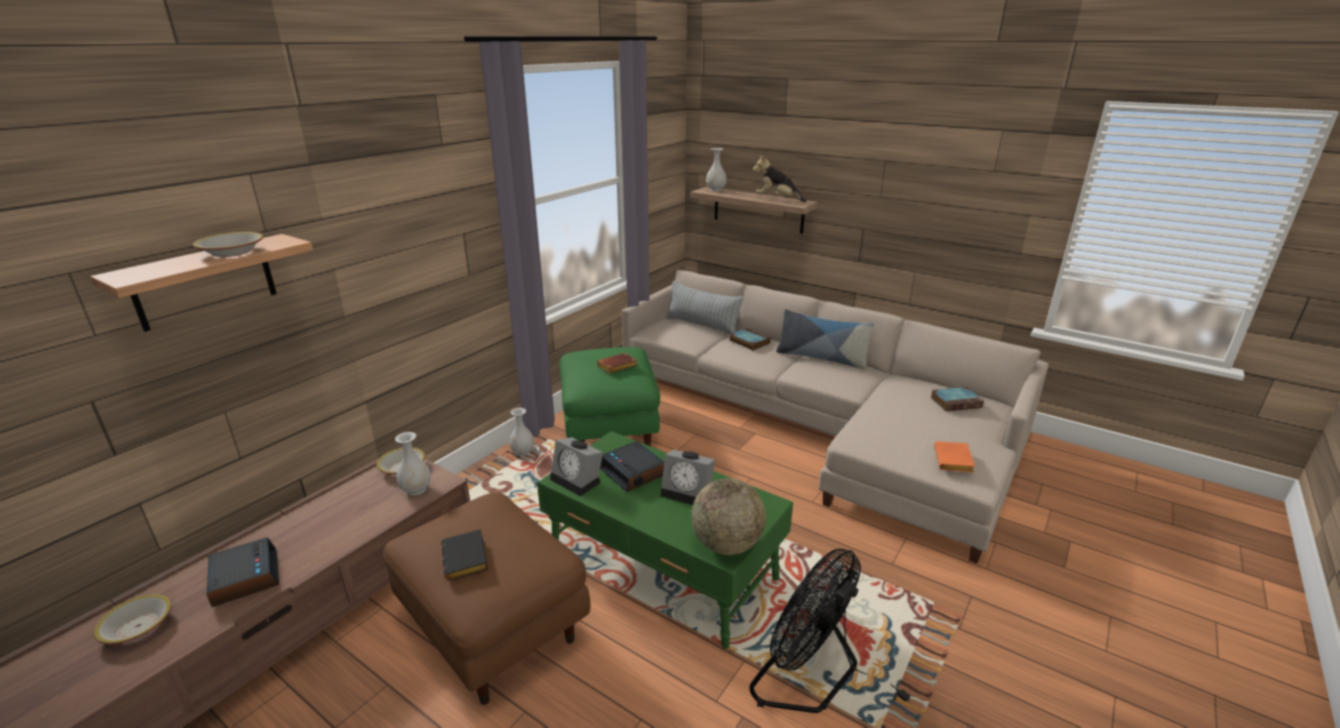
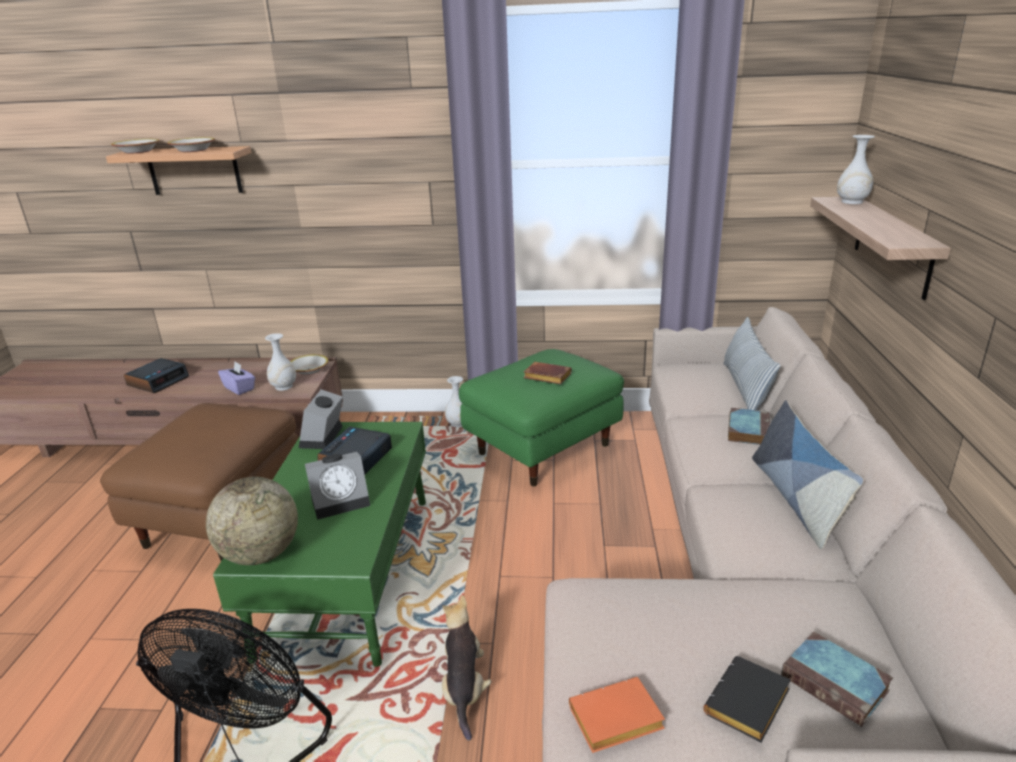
camera: 60 degrees right, 0 degrees up
(138, 626) = (107, 376): bowl -> bowl (138, 151)
(373, 518) = (240, 388): none -> purple tissue box
(467, 560) = (180, 435): black book -> black book (748, 706)
(689, 492) = (342, 500): alarm clock -> alarm clock turned 105 degrees counterclockwise
(777, 199) = (893, 230): plush toy -> plush toy (464, 689)

